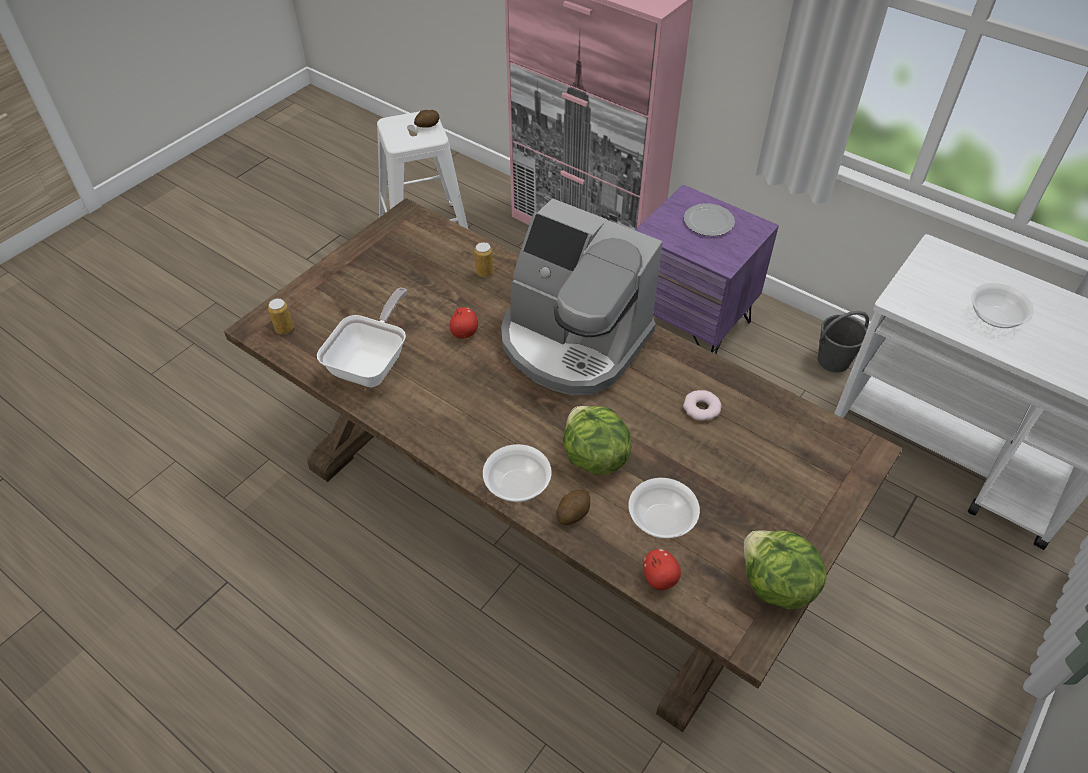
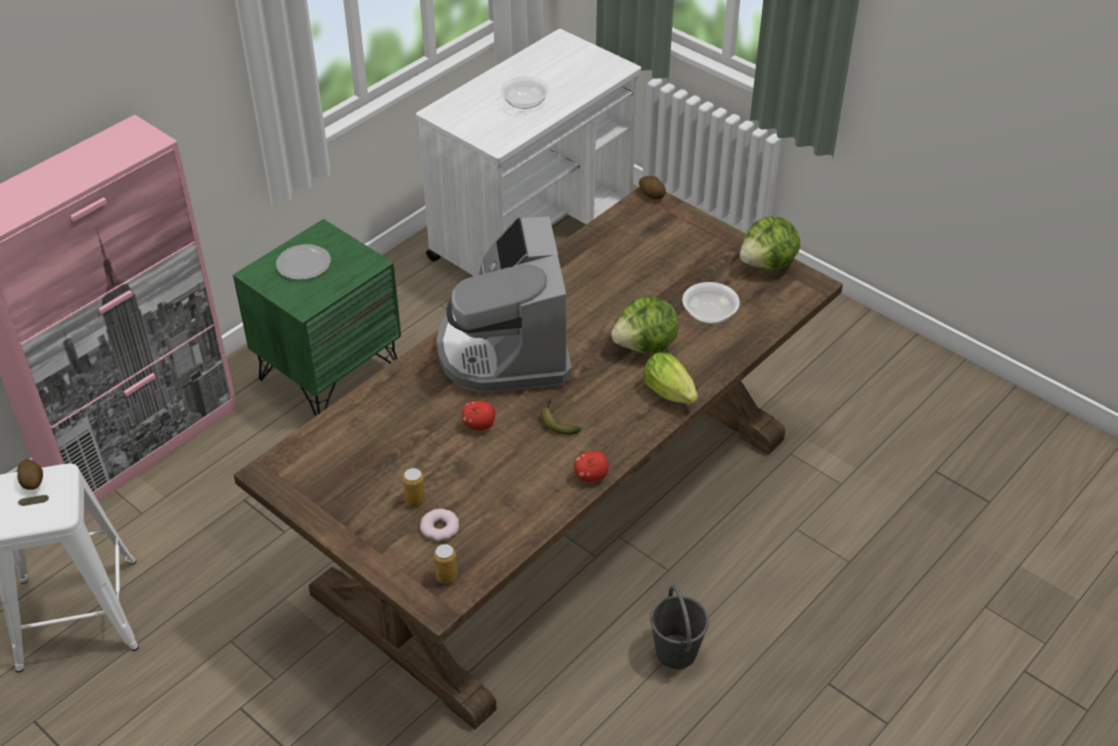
camera: 85 degrees left, 5 degrees down
(372, 363) = (512, 497): frying pan -> none
(471, 389) = (557, 422): none -> banana
(484, 272) = (389, 407): can -> can (415, 500)
(517, 484) = (672, 395): bowl -> lettuce
(573, 342) = (505, 348): coffee machine -> coffee machine turned 135 degrees clockwise
(573, 513) = (703, 363): potato -> potato (651, 194)
(659, 578) = (764, 321): apple -> apple (591, 476)
(689, 324) = (329, 372): purple nightstand -> green nightstand
(701, 408) = (597, 277): donut -> donut (440, 528)
(832, 361) = (408, 279): grey bucket -> grey bucket (676, 652)

